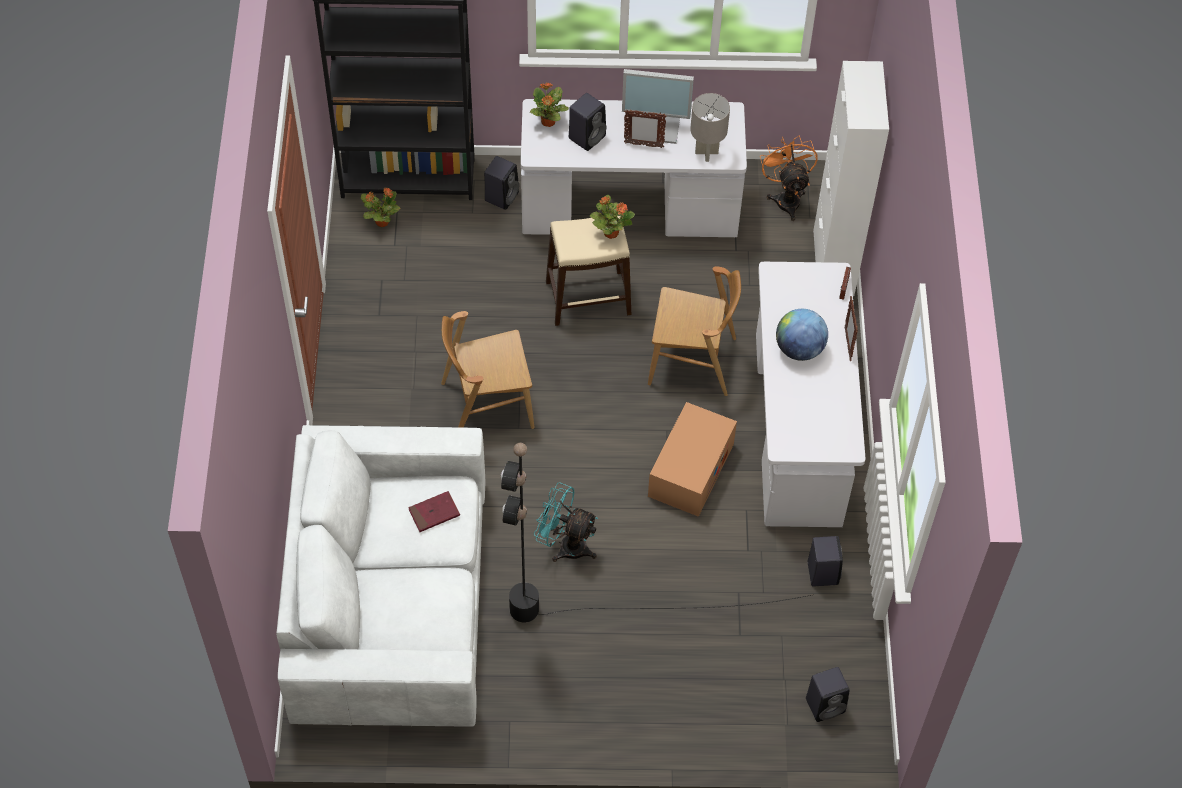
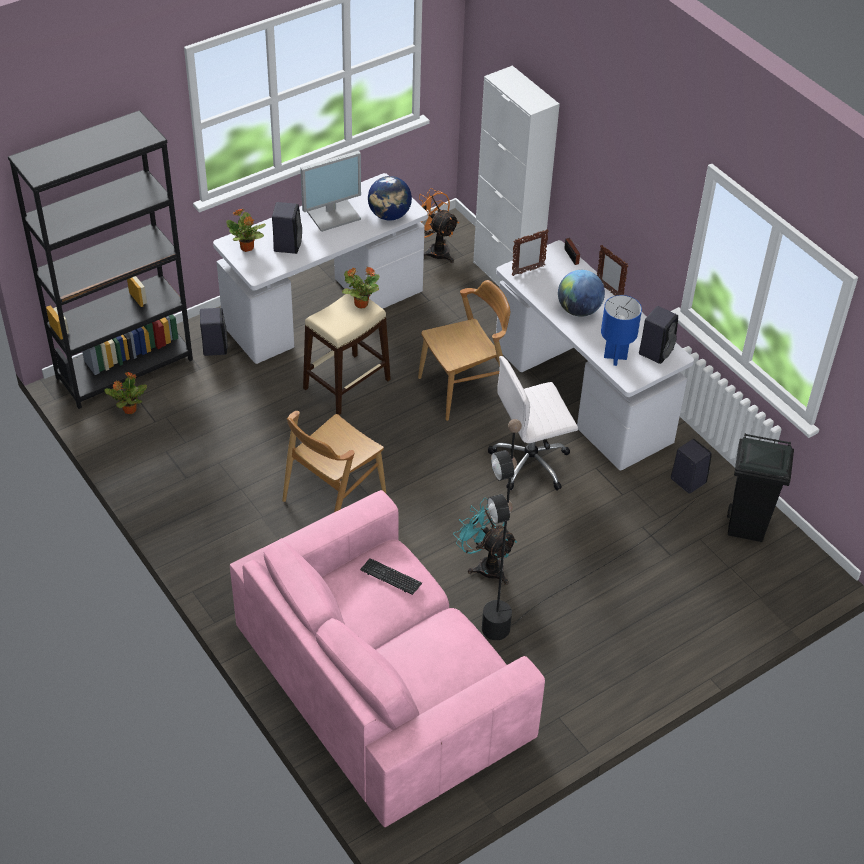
camera: 35 degrees left, 10 degrees down
(390, 599) = (381, 682): white sofa -> pink sofa
(434, 513) = (391, 577): red book -> keyboard
(565, 545) = (486, 564): turquoise fan -> turquoise fan turned 60 degrees clockwise
(643, 145) = (336, 231): picture frame -> picture frame (527, 271)
(690, 470) = (531, 462): cardboard box -> white office chair
(707, 153) = (389, 215): grey table lamp -> globe
(790, 417) = (615, 357): none -> blue table lamp
(826, 704) = (773, 567): black speaker -> black speaker (656, 351)
(837, 651) = (747, 527): none -> black trash can

